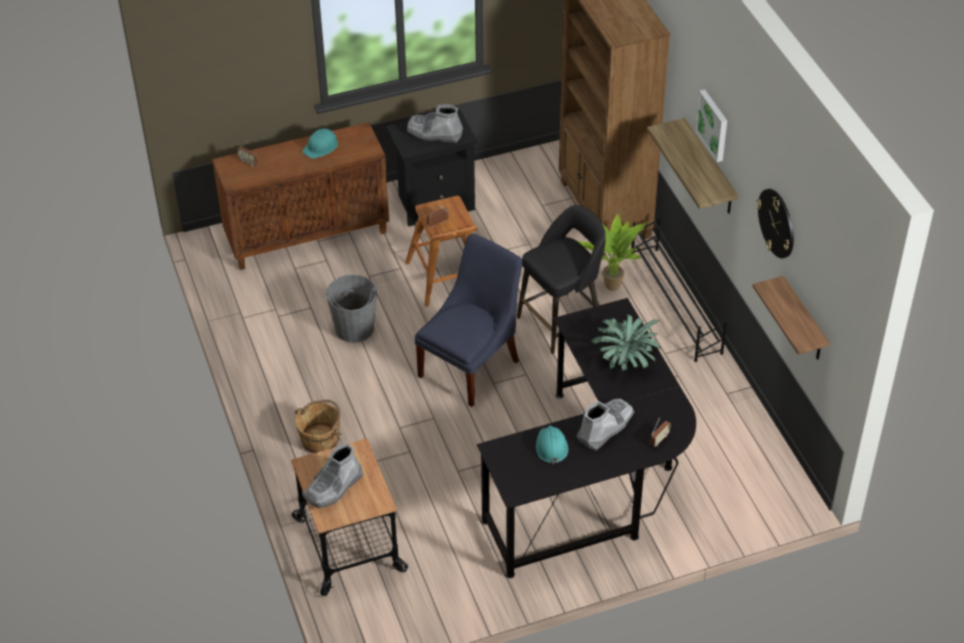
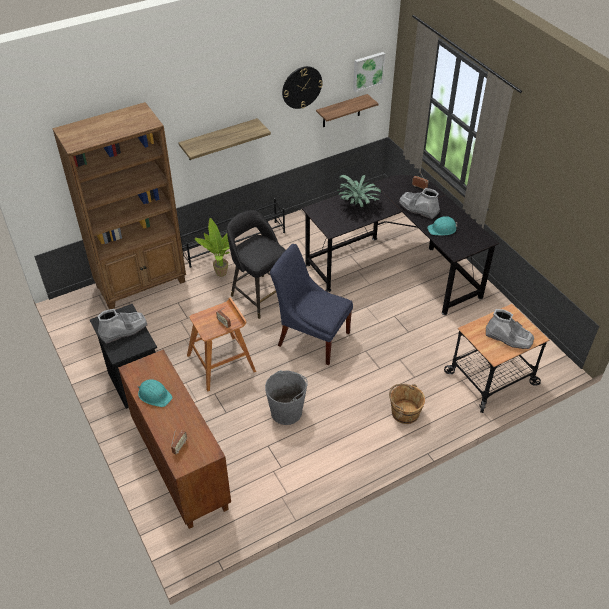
camera: 100 degrees left, 0 degrees up
(434, 133) = (123, 330): grey boot -> grey boot turned 120 degrees counterclockwise
(713, 125) = (215, 107): picture -> picture (367, 71)

